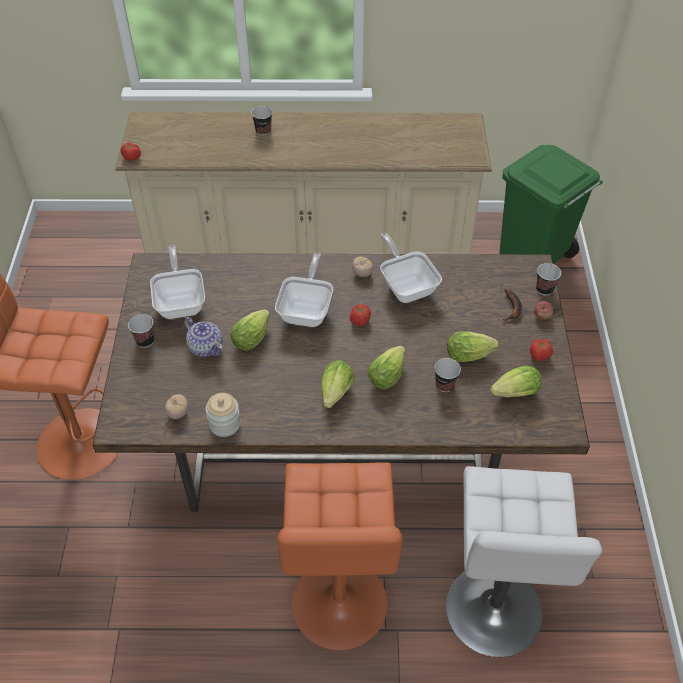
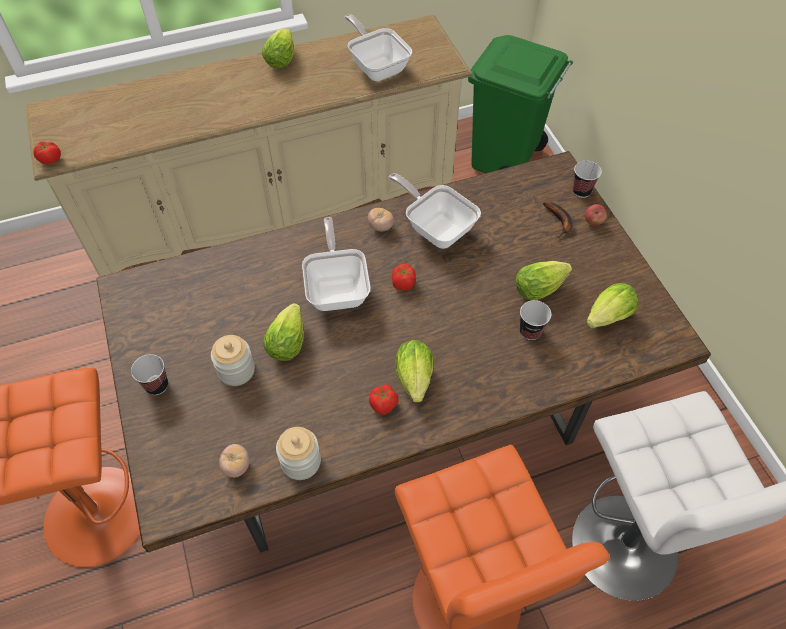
camera: 20 degrees left, 5 degrees up
(181, 302) = (182, 322): frying pan -> frying pan (377, 66)
(206, 347) = (236, 370): teapot -> jar
(263, 131) = (200, 90): cup -> none
(388, 374) = (463, 338): lettuce -> lettuce (282, 58)
(539, 355) = (612, 266): tomato -> tomato (384, 404)

